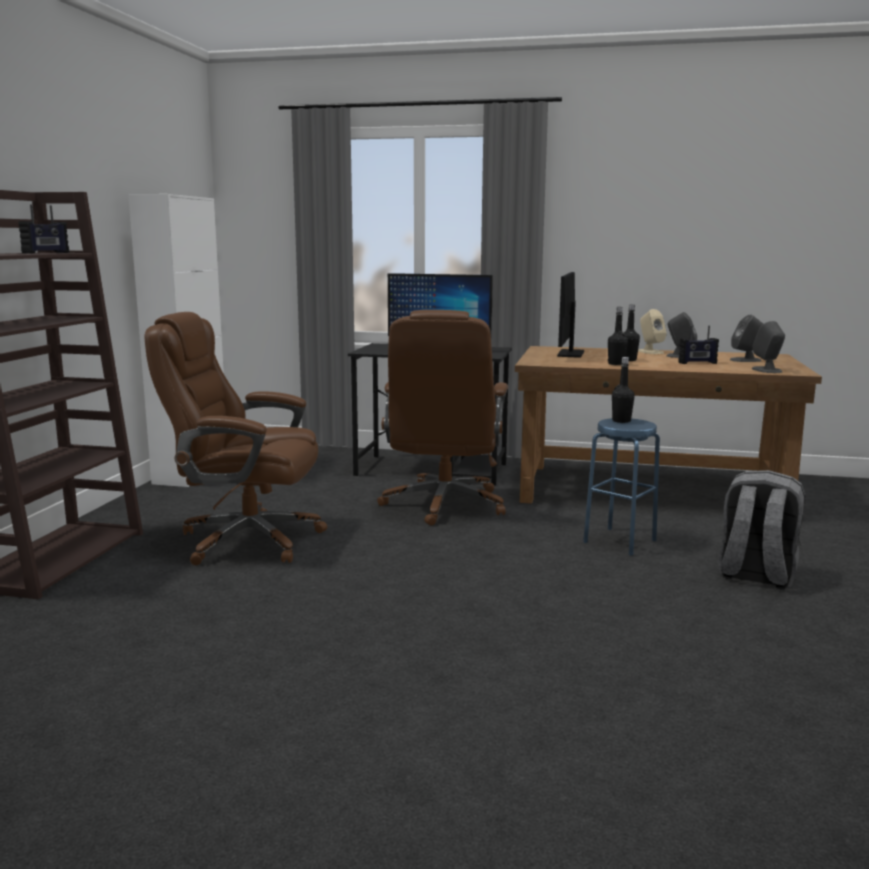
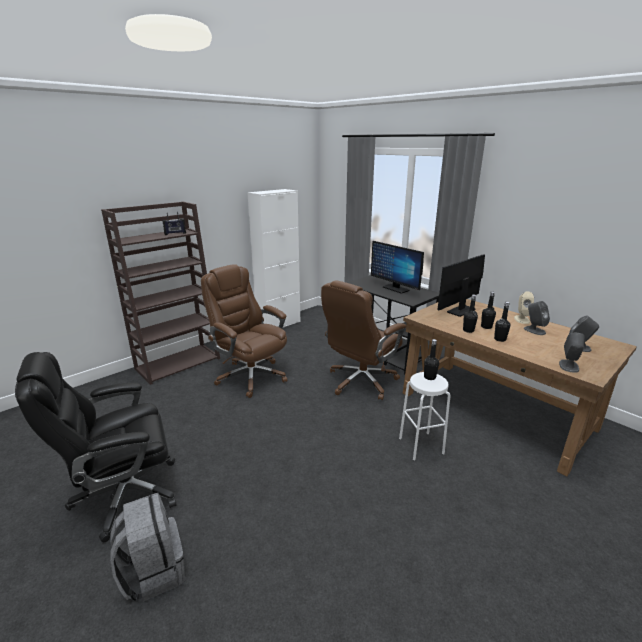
camera: 35 degrees right, 10 degrees up
(252, 735) = (124, 495): none -> black office chair
(619, 541) = (421, 445): blue stool -> white stool
(663, 365) = (500, 339): none -> black bottle
(697, 363) = (530, 342): radio -> none
(755, 575) = (471, 511): grey backpack -> grey backpack (153, 571)

